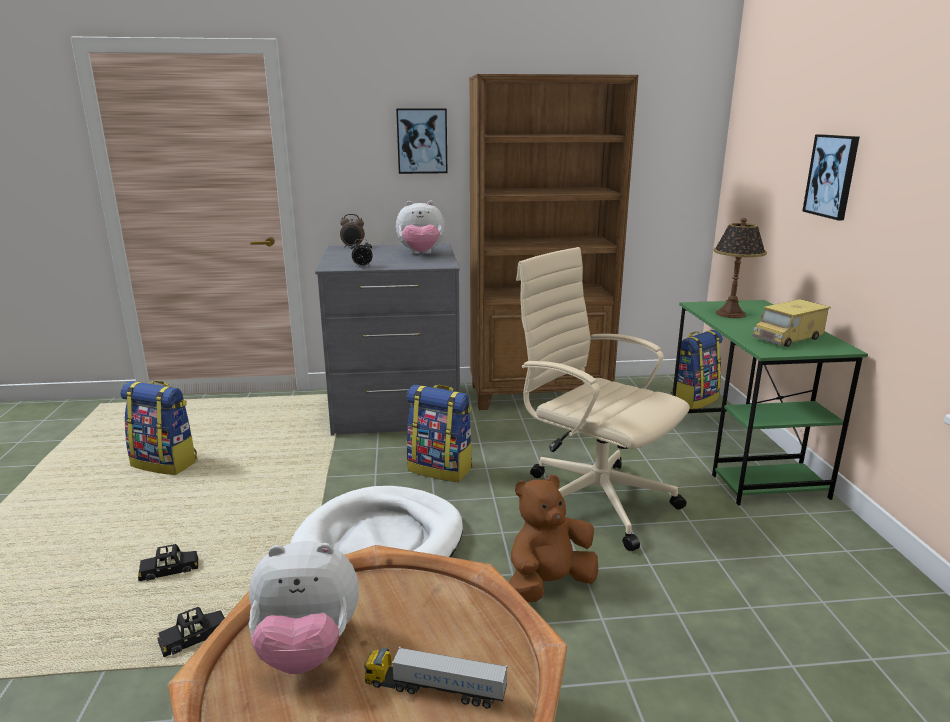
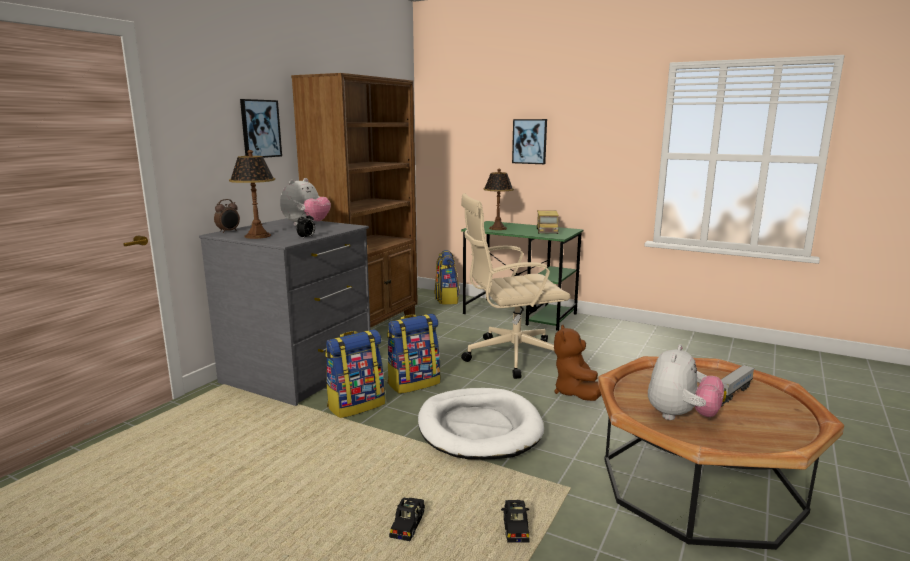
camera: 55 degrees left, 5 degrees down
(166, 463) = (200, 496): backpack -> backpack (356, 405)
(347, 256) = (257, 236): none -> table lamp

